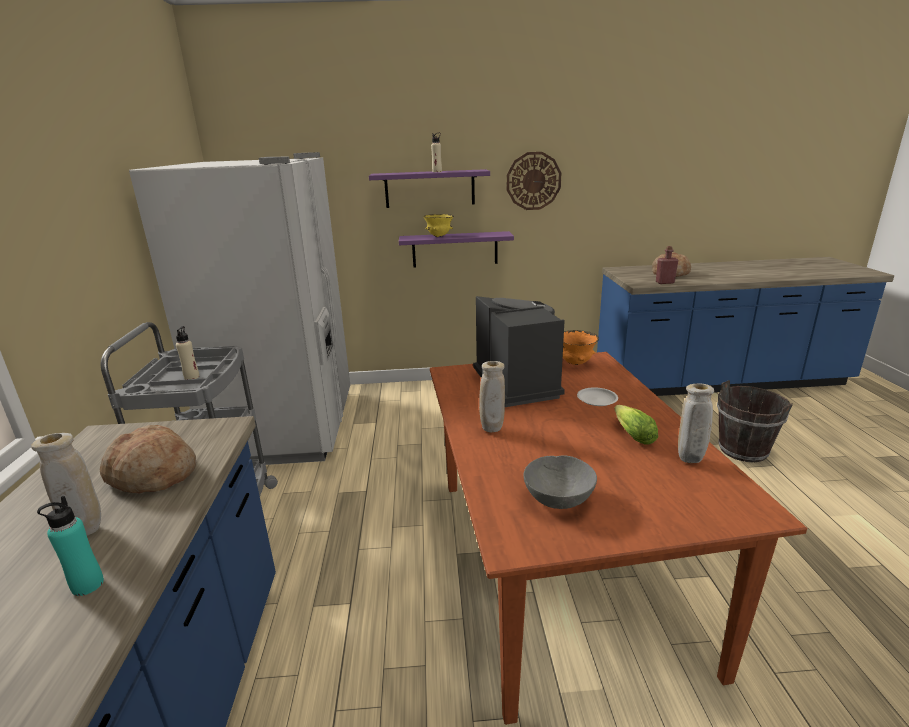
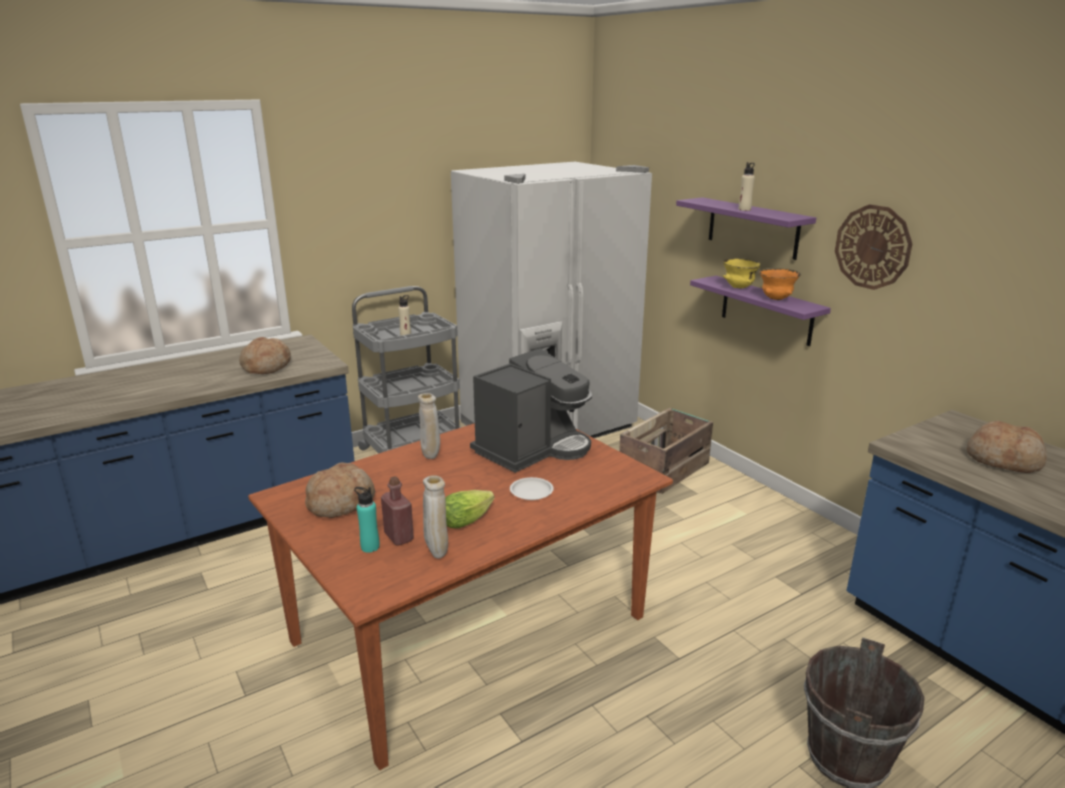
camera: 60 degrees right, 0 degrees up
(86, 531) = (212, 372): beige vase -> none
(87, 585) = (174, 388): turquoise bottle -> turquoise bottle (370, 547)
(420, 401) = (665, 469): none -> crate
(558, 499) = (341, 502): grey bowl -> bread
(575, 363) = (614, 466): orange bowl -> orange bowl (776, 299)
(665, 282) = (940, 461): red bottle -> red bottle (399, 537)

